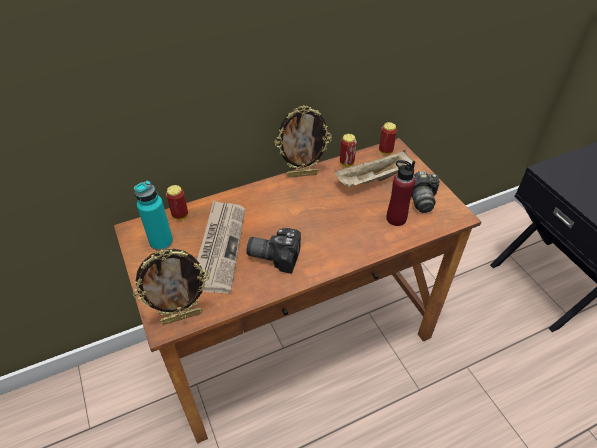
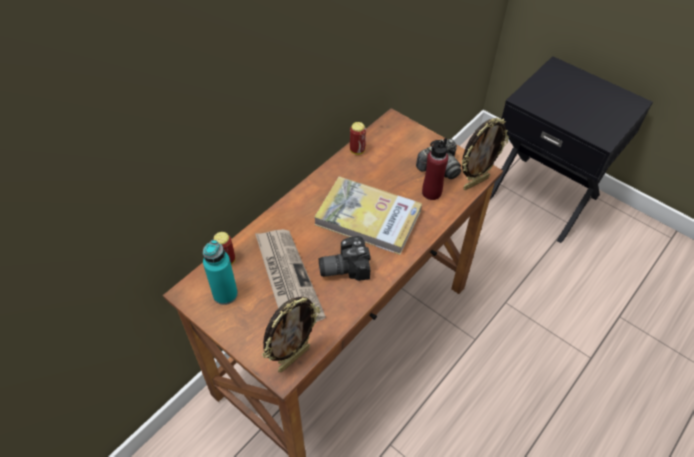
camera: 25 degrees left, 5 degrees up
(302, 174) = (322, 176): picture frame -> picture frame (475, 182)
(322, 221) = (368, 218): none -> book
(373, 180) = (391, 160): beige tray -> none
(385, 151) = (386, 126): can -> none

